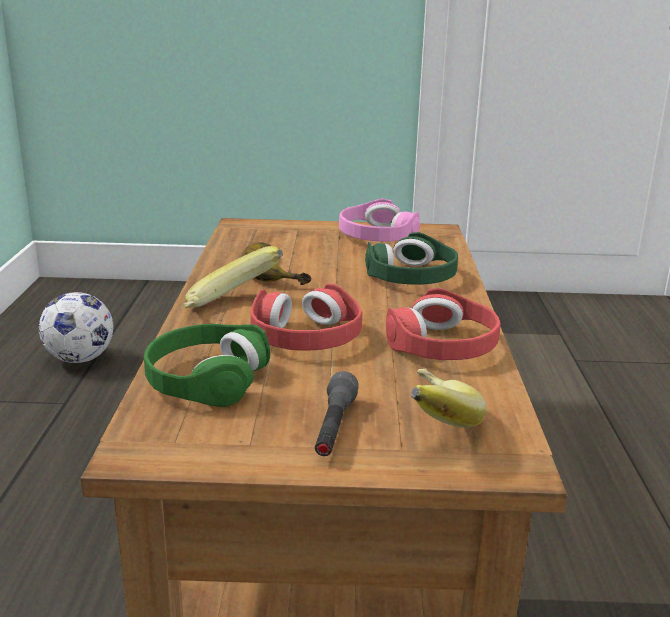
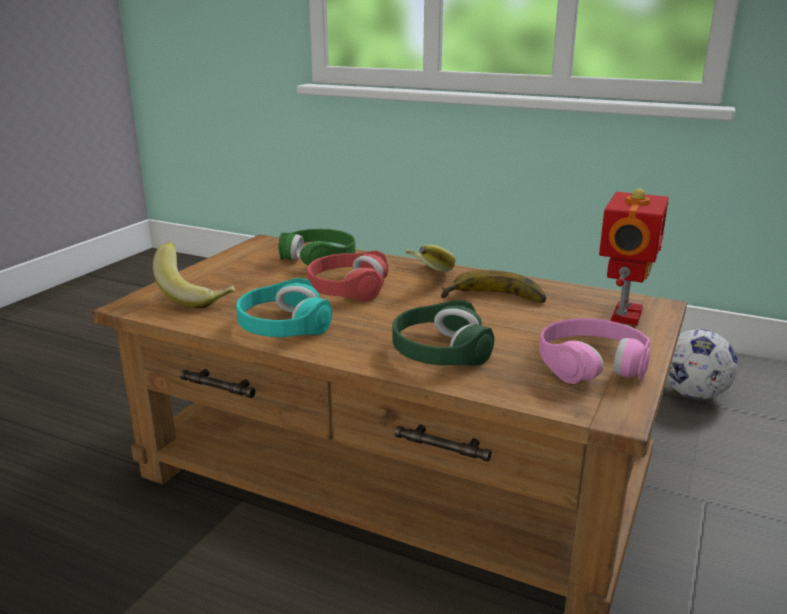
camera: 115 degrees right, 0 degrees up
(272, 231) = (623, 315): none -> toy robot
(334, 428) = (227, 275): grey flashlight -> none
(443, 345) = (283, 325): red headphones -> turquoise headphones

